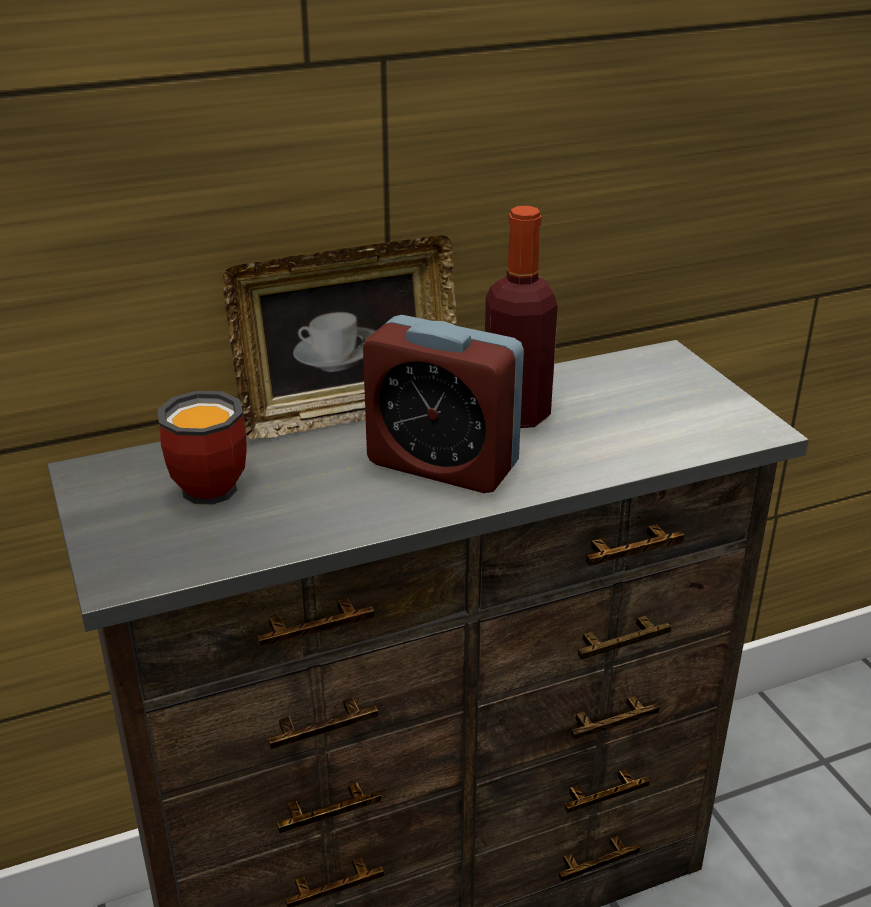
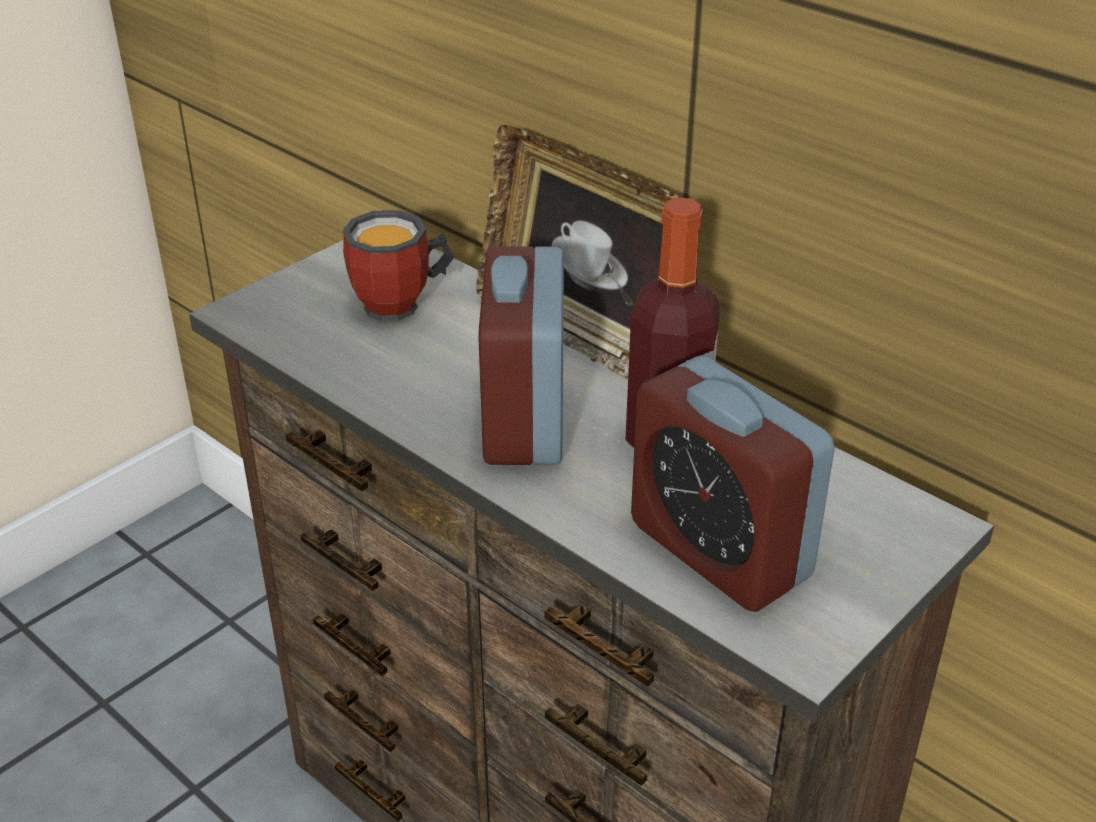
camera: 65 degrees right, 5 degrees up
(650, 429) = (719, 551): none -> alarm clock

